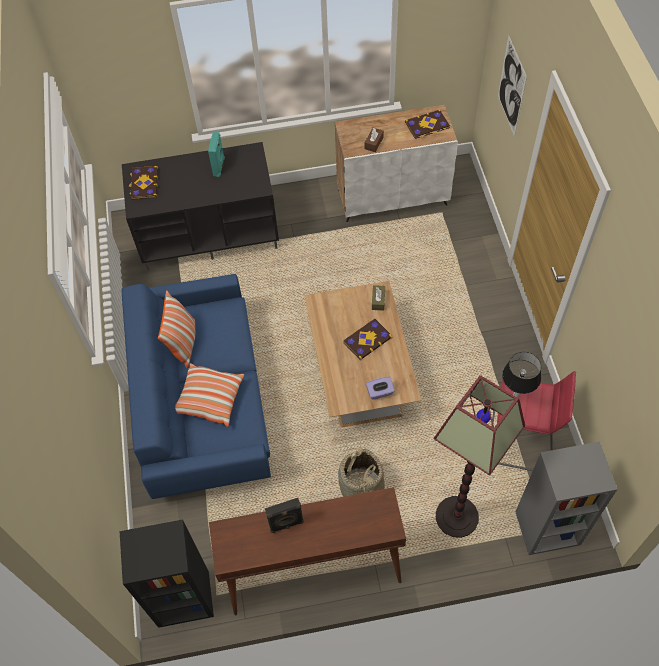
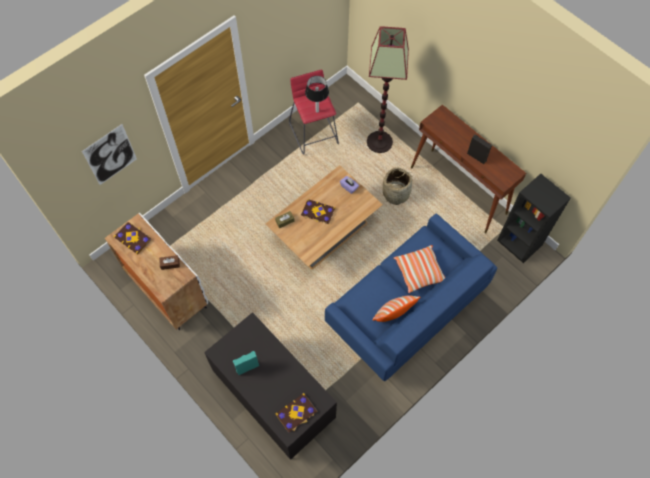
camera: 125 degrees left, 5 degrees up
(547, 529) = (357, 102): grey bookcase -> none

